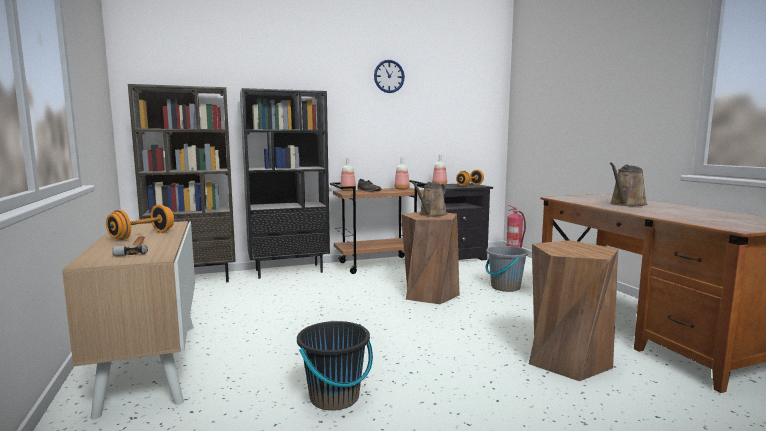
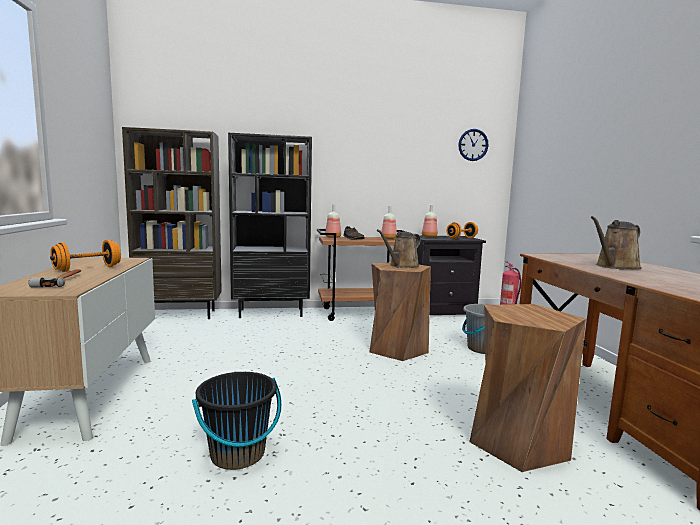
camera: 10 degrees right, 0 degrees up
(389, 76) = (382, 123): wall clock -> wall clock (473, 145)

